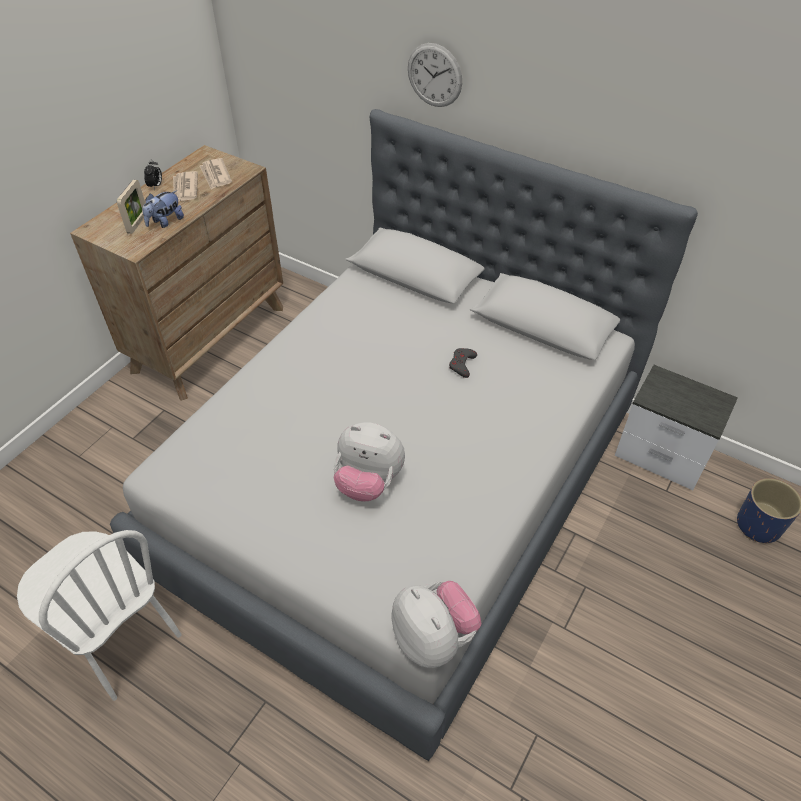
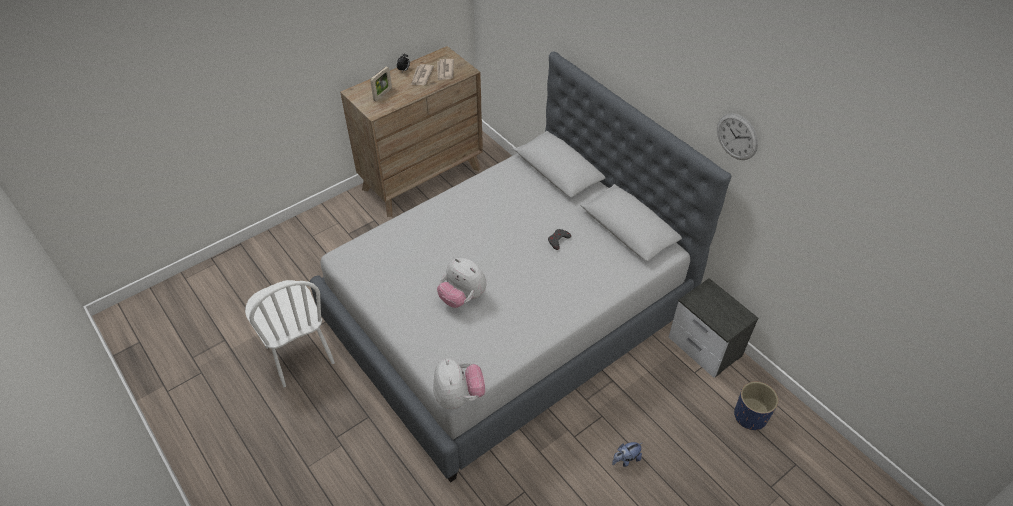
camera: 20 degrees right, 0 degrees up
(165, 222) = (400, 97): plush toy -> plush toy (626, 459)
(434, 75) = (591, 40): wall clock -> wall clock (737, 136)

